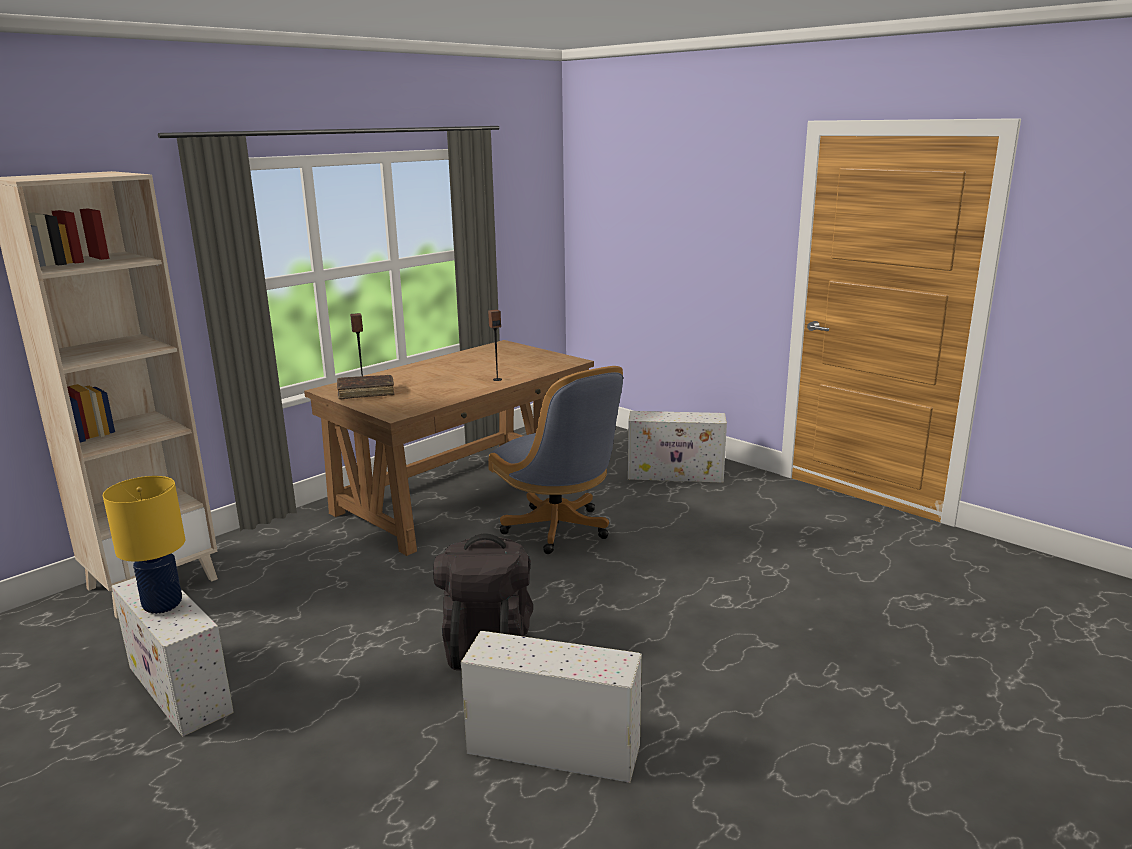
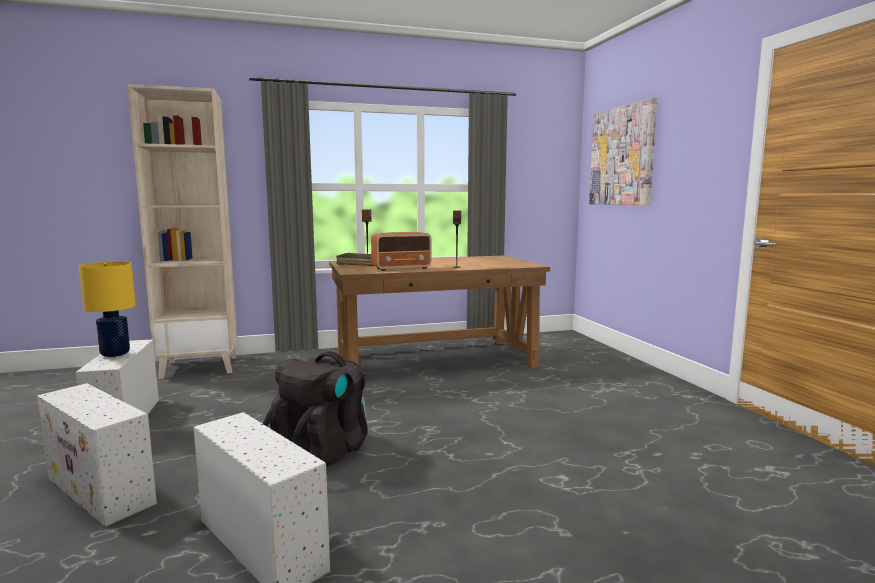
camera: 30 degrees right, 10 degrees down
(440, 394) = (402, 268): none -> radio
(561, 533) = (474, 397): blue office chair -> none
(632, 209) = (622, 156): none -> picture
(676, 474) = (619, 380): white storage box -> white storage box (101, 491)

